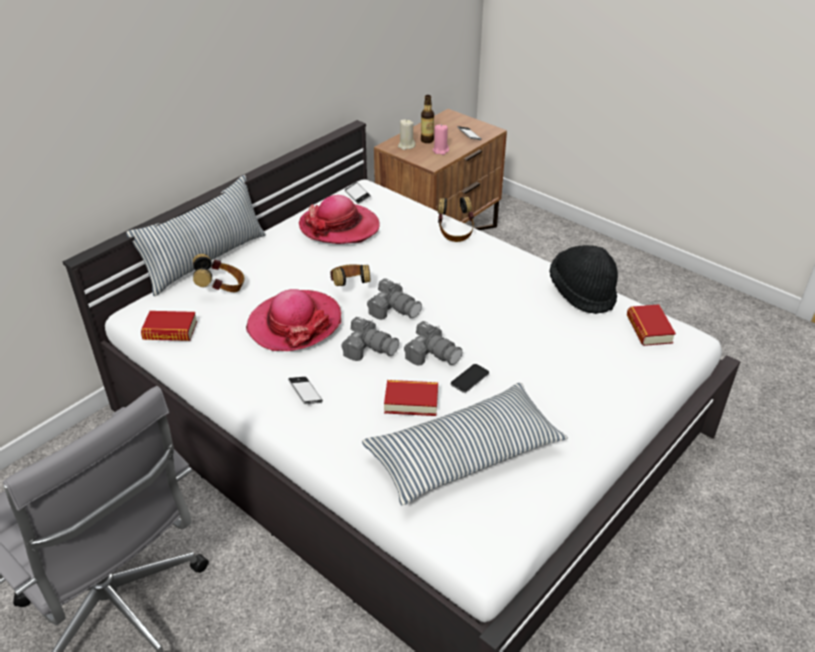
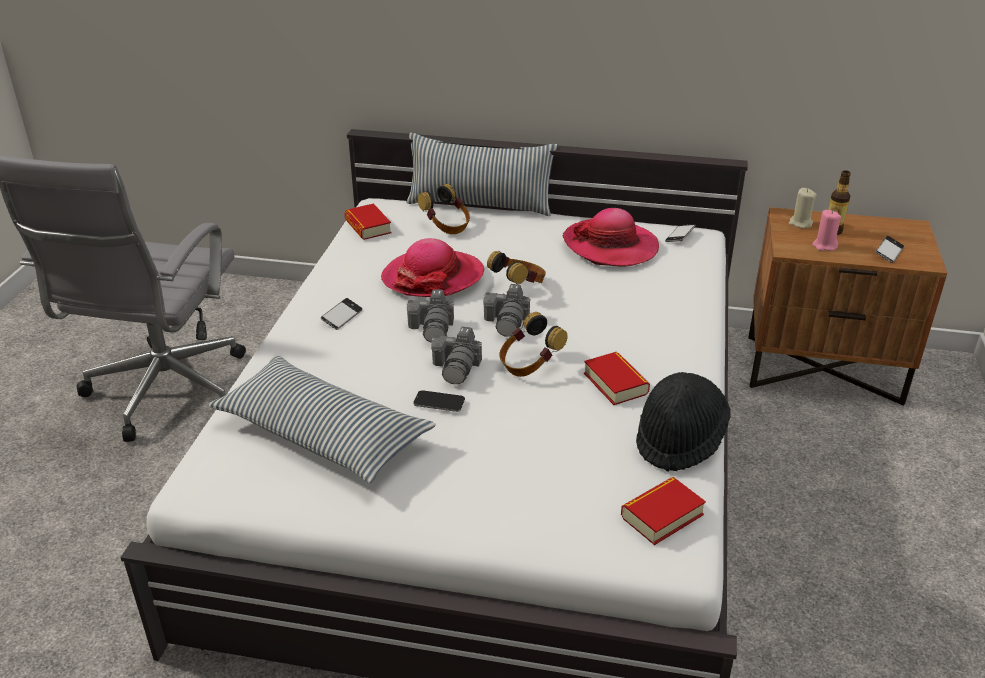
camera: 60 degrees right, 5 degrees down
(411, 401) = (373, 376): book -> book (615, 383)
(455, 232) = (689, 314): headphones -> headphones (529, 365)

